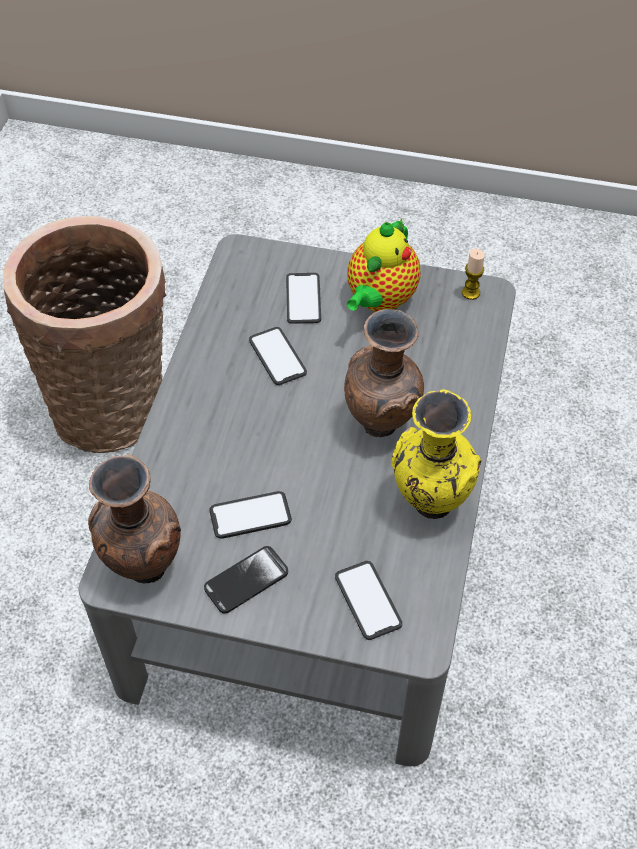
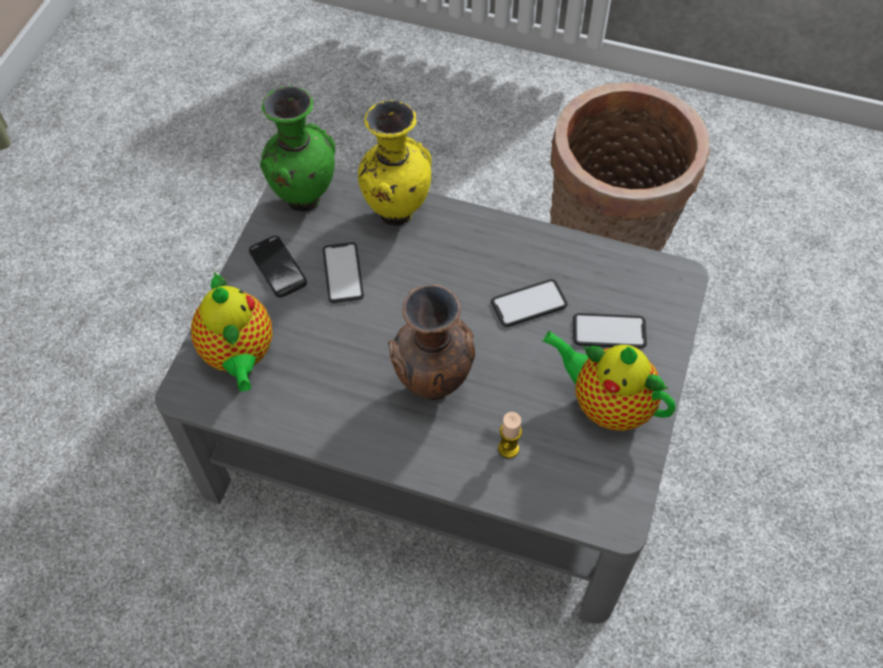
camera: 95 degrees right, 5 degrees up
(143, 568) = (304, 198): brown vase -> green vase
(368, 600) = (239, 356): phone -> teapot
(429, 505) = (331, 418): yellow vase -> yellow vase (396, 211)
(470, 293) = (618, 501): candle -> candle (508, 448)

